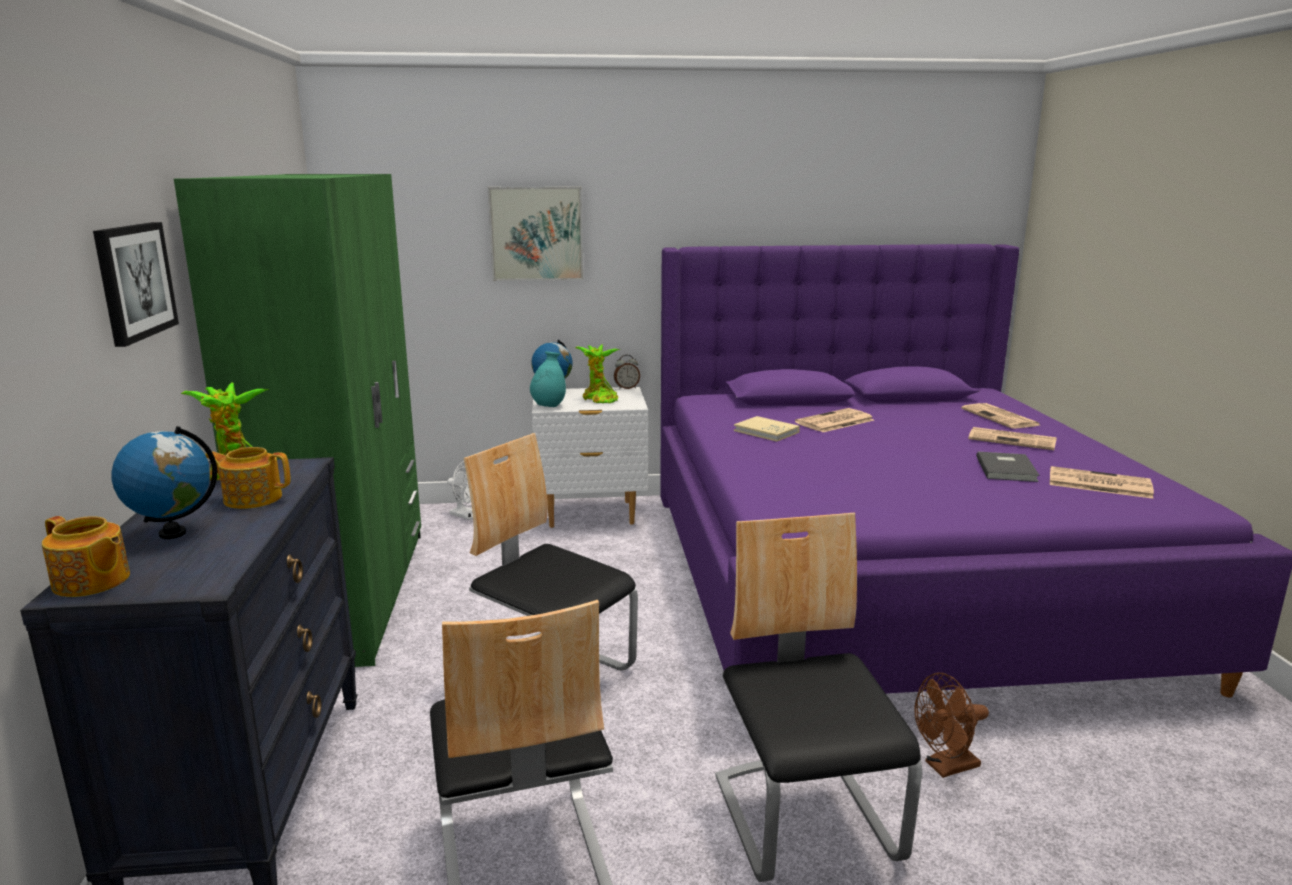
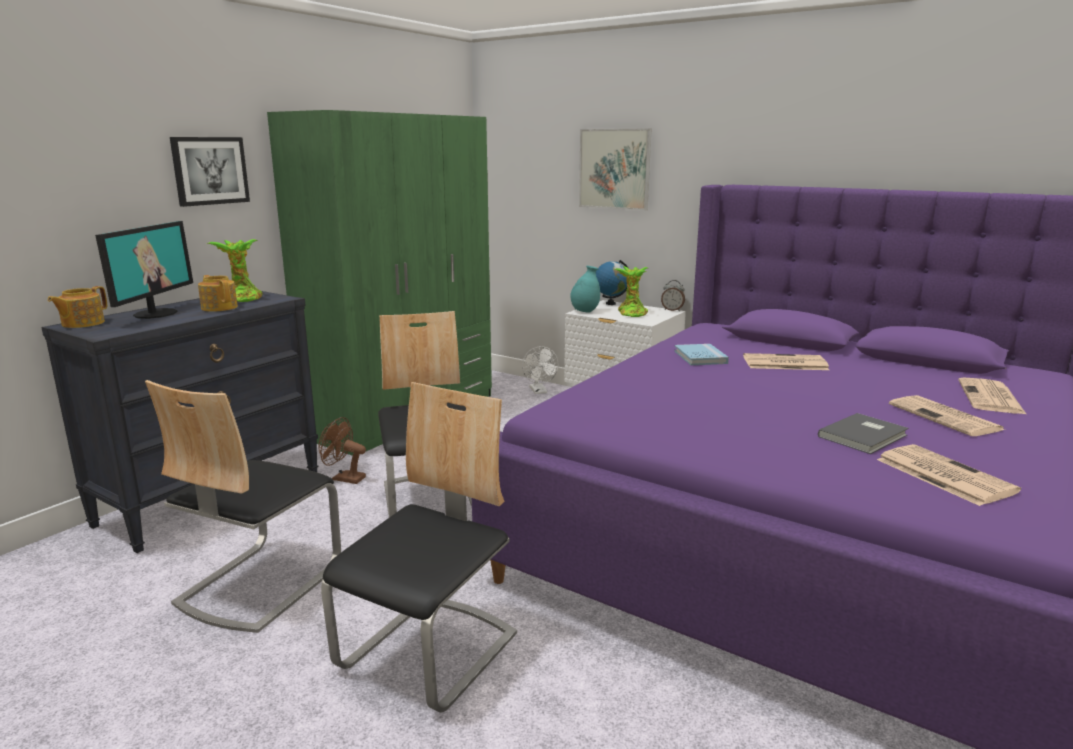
camera: 40 degrees right, 0 degrees up
(91, 582) = (82, 323): teapot -> teapot turned 45 degrees clockwise
(172, 533) = (154, 313): globe -> monitor
(766, 431) = (700, 357): beige book -> blue book
(946, 767) = (586, 681): brown fan -> brown fan (344, 478)

